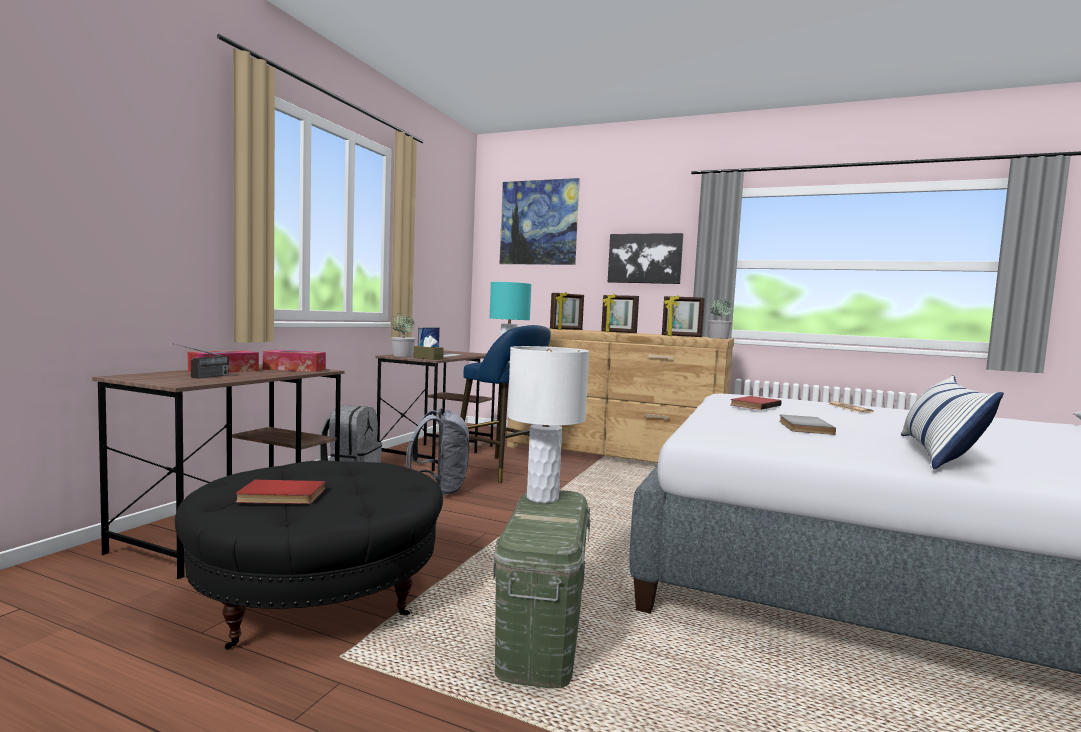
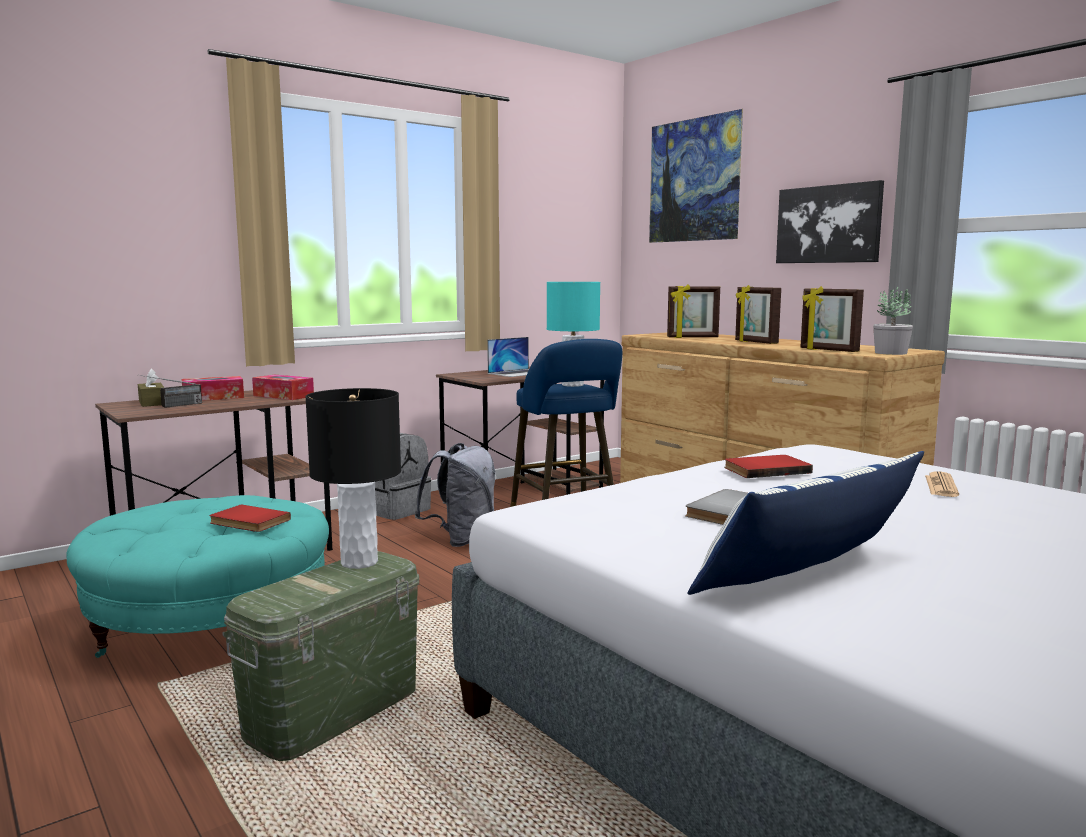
camera: 30 degrees right, 5 degrees up
(281, 496) = (146, 528): red book -> red book (248, 522)
(318, 594) = (211, 627): black ottoman -> turquoise ottoman
(402, 355) = (466, 374): potted plant -> none
(428, 358) = (483, 379): brown tissue box -> brown tissue box (152, 403)
(543, 498) = (359, 562): white table lamp -> black table lamp

